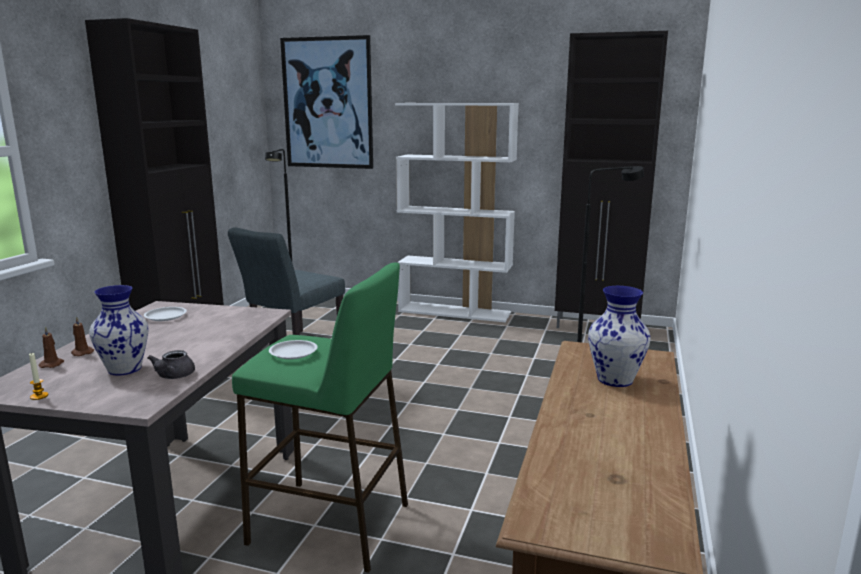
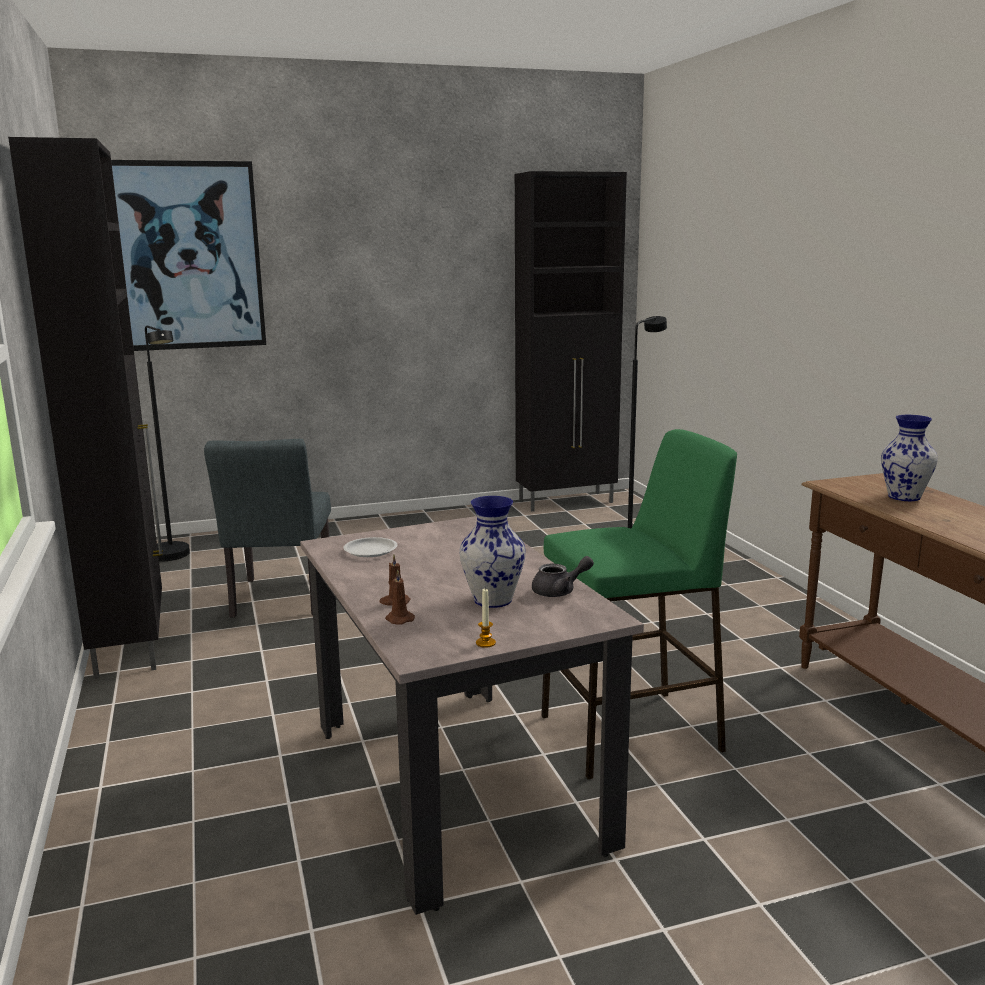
camera: 35 degrees left, 0 degrees up
(173, 376) = (560, 591): grey teapot -> grey teapot turned 75 degrees counterclockwise
(293, 352) = (615, 544): white plate -> none
(455, 312) = (401, 518): white bookcase -> none

